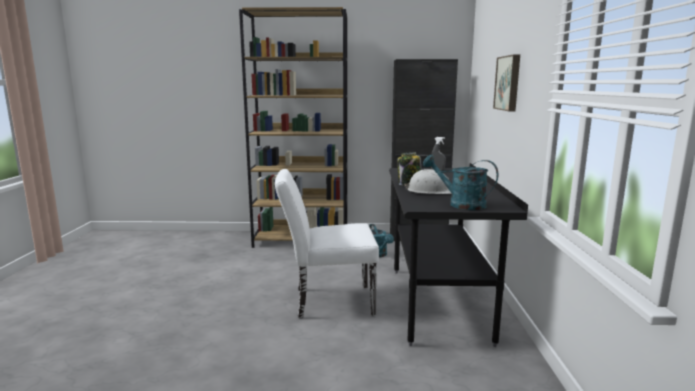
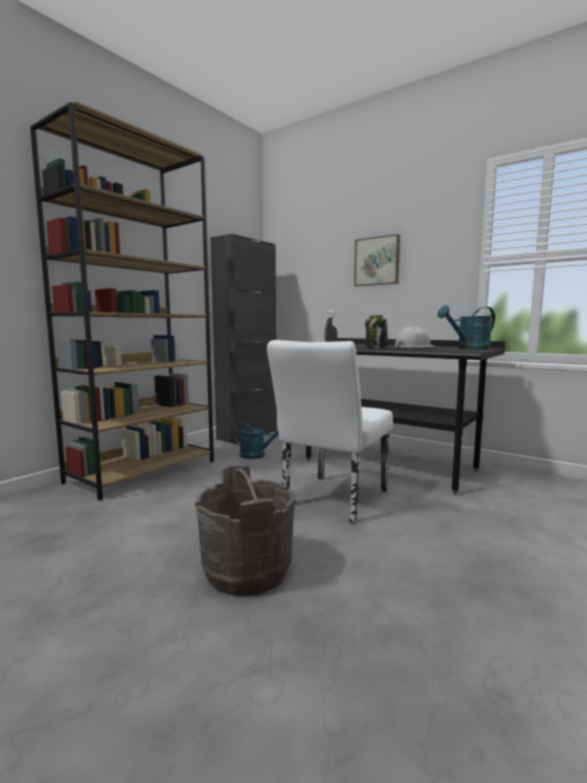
camera: 55 degrees left, 5 degrees down
(209, 306) = (246, 571): none -> grey bucket

